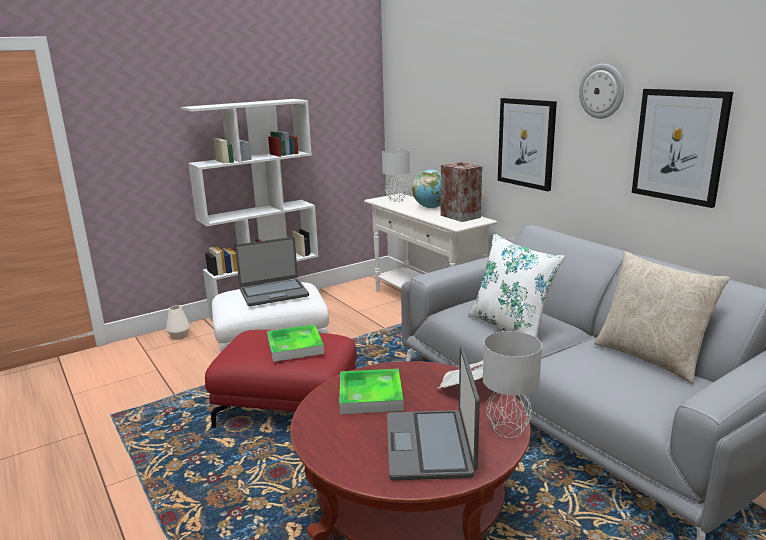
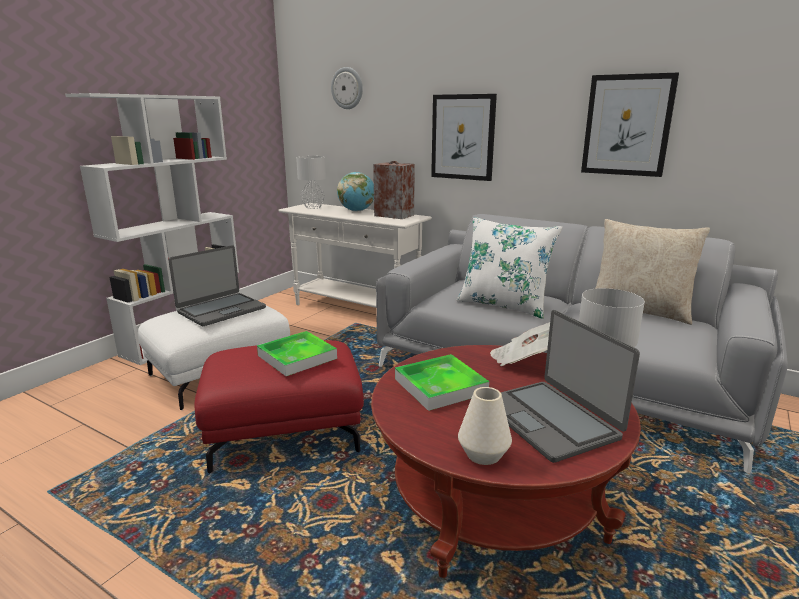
camera: 25 degrees left, 0 degrees up
(179, 335) = (89, 380): white vase -> white vase (483, 454)
(602, 91) = (546, 81): wall clock -> wall clock (347, 88)

